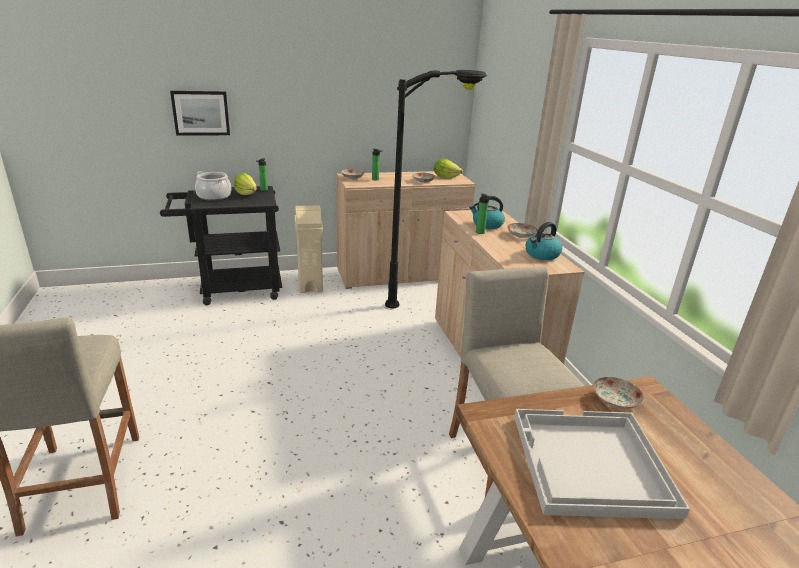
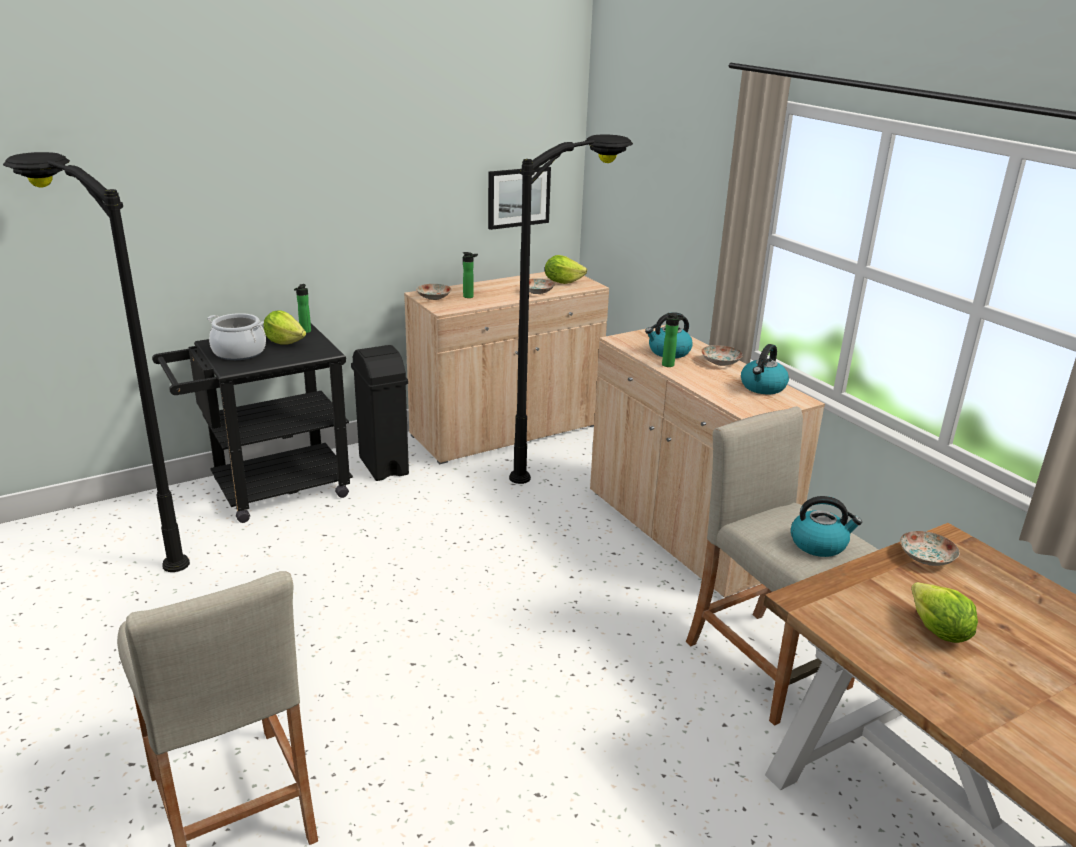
camera: 15 degrees left, 0 degrees up
(138, 303) = (130, 537): none -> black floor lamp
(201, 113) = (199, 224): picture -> picture (518, 197)
(310, 284) = (383, 465): beige trash can -> black trash can
(535, 375) = (819, 544): none -> kettle
(590, 464) = (938, 631): white tray -> lettuce

